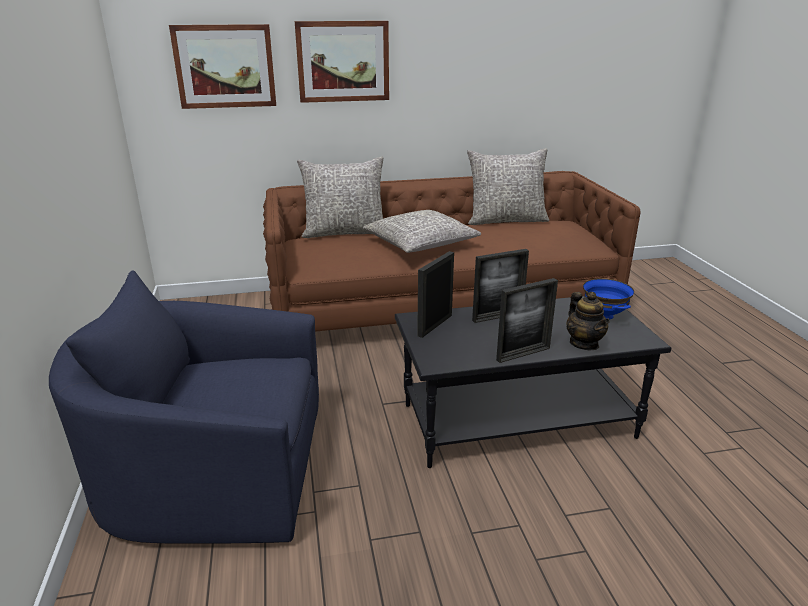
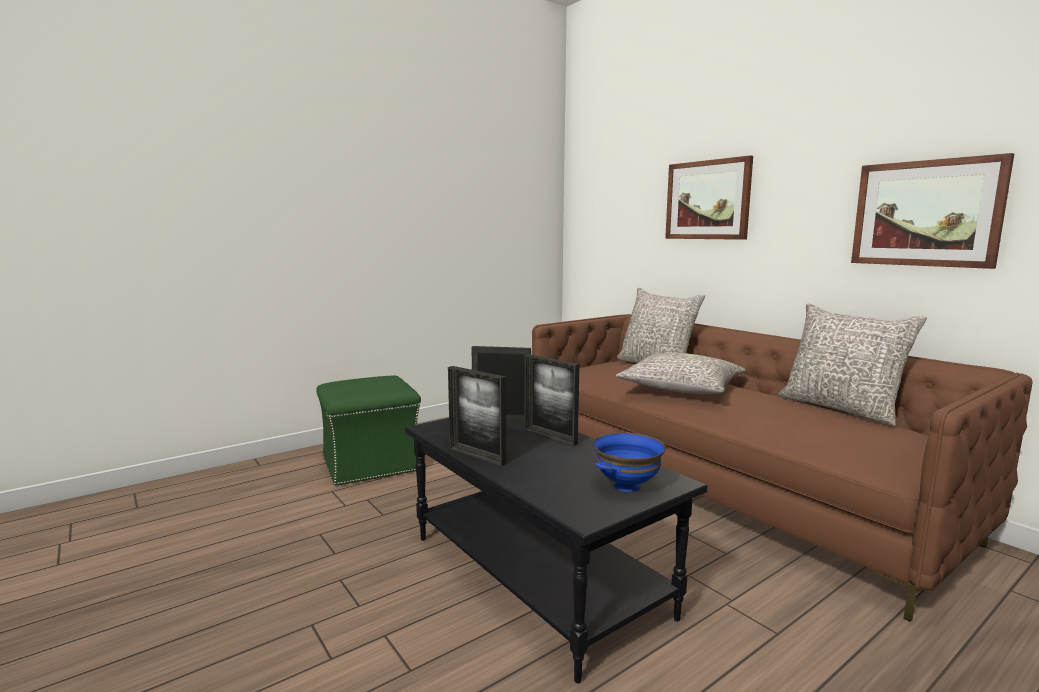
camera: 65 degrees right, 15 degrees down
(213, 474) = (371, 463): blue armchair -> green ottoman
(225, 66) = (621, 206): picture -> picture (926, 213)
(584, 343) = (532, 481): teapot -> none

